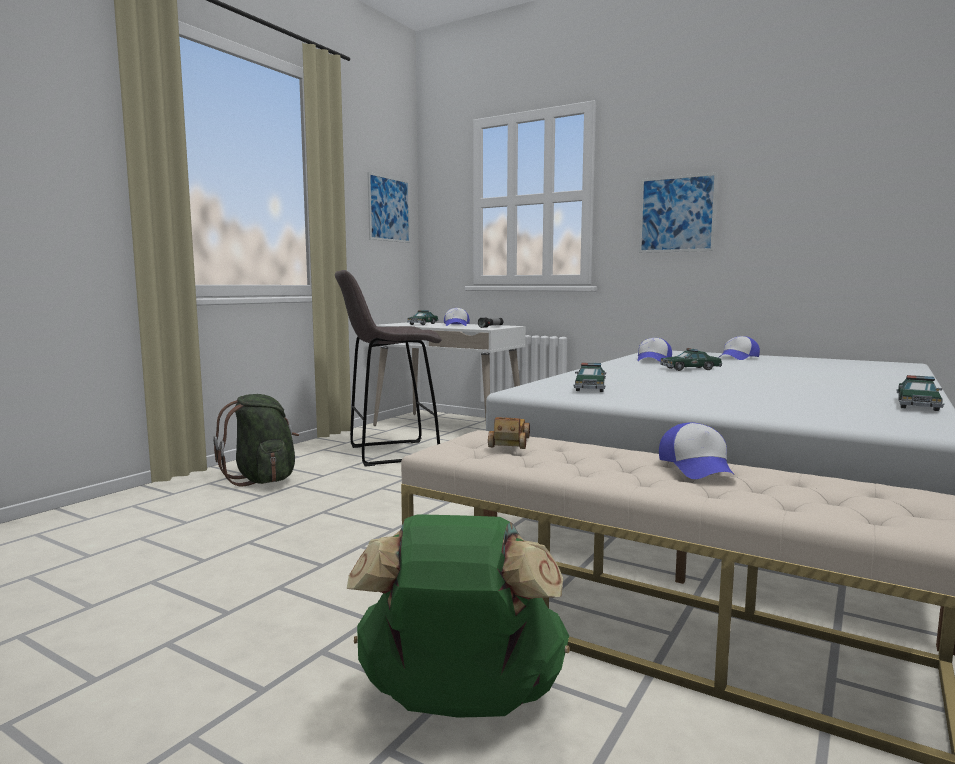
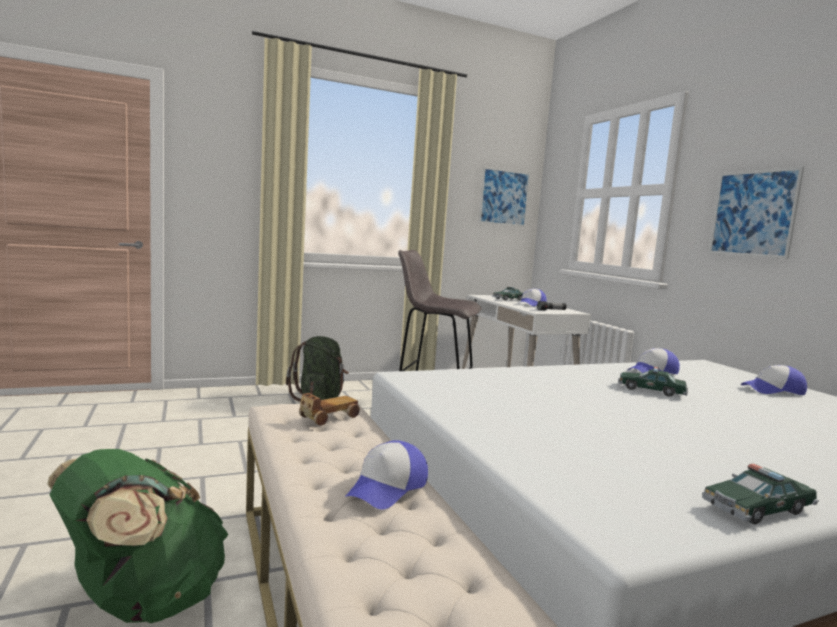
camera: 35 degrees right, 0 degrees up
(590, 388) = (468, 386): toy car -> none

